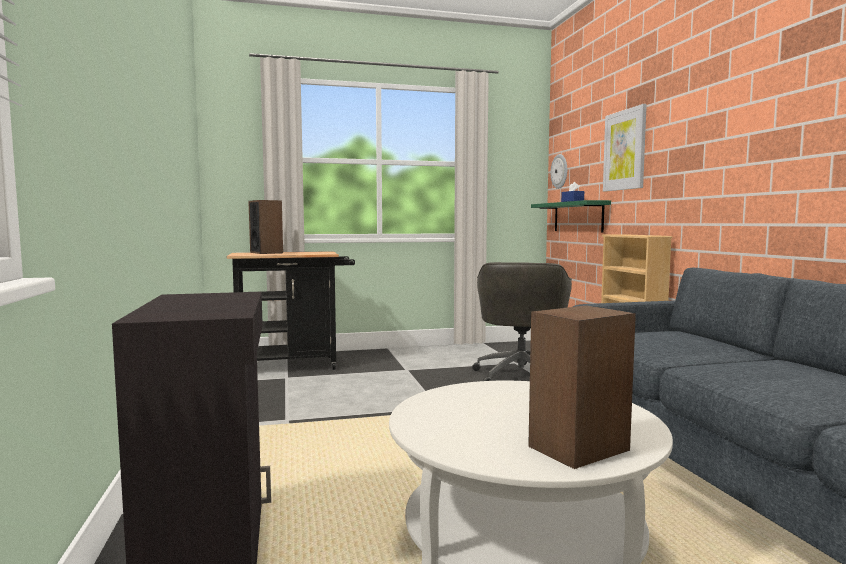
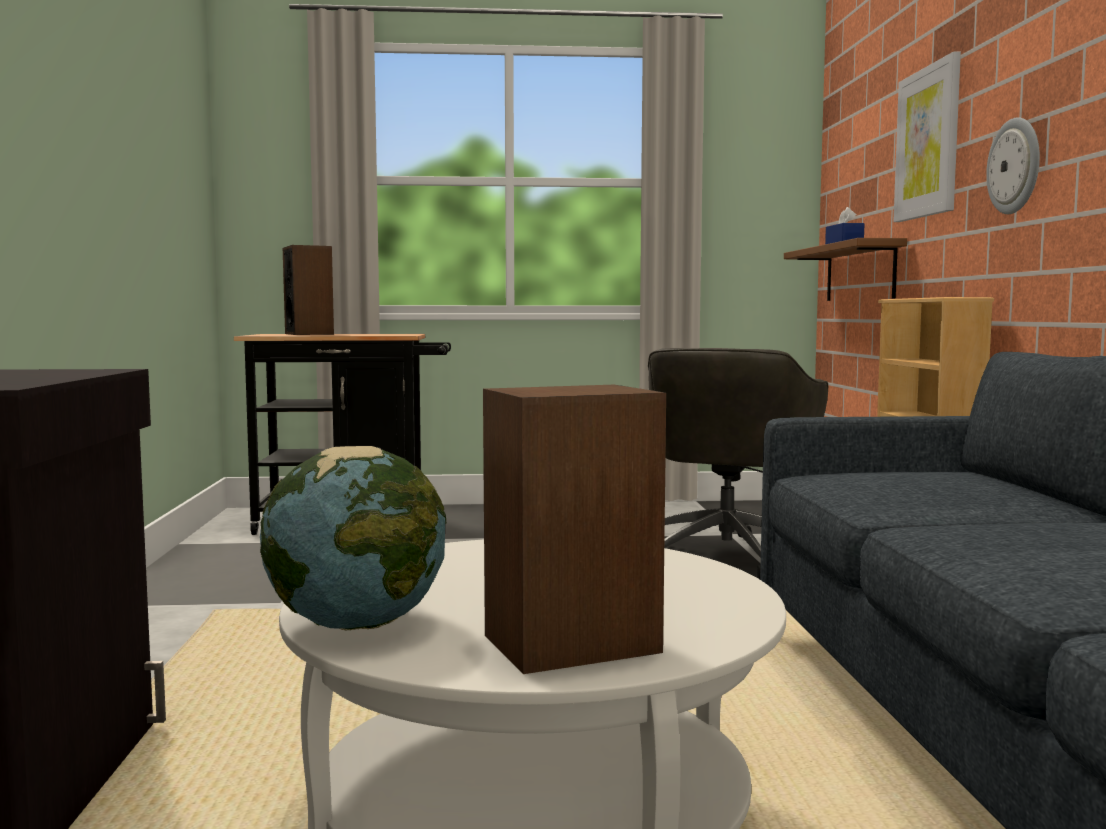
camera: 10 degrees right, 0 degrees up
(452, 444) = (358, 624): none -> globe
(560, 171) = (835, 191): wall clock -> wall clock (1015, 166)
(578, 217) = (860, 273): green shelf -> brown shelf

